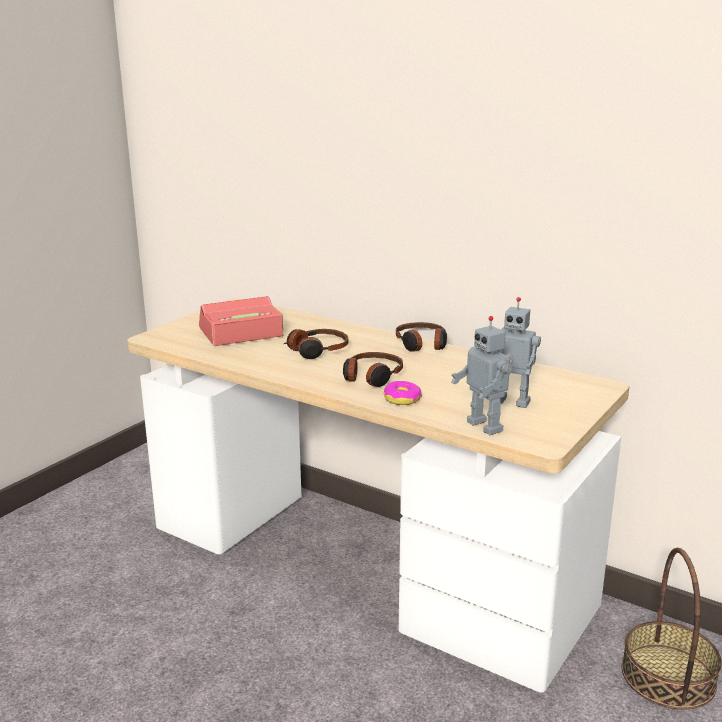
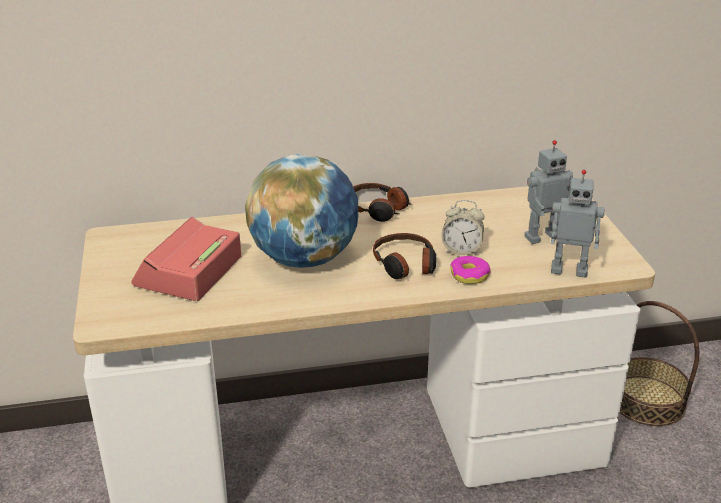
camera: 45 degrees left, 10 degrees up
(316, 351) = (304, 259): headphones -> globe
(429, 385) = (461, 250): none -> alarm clock

